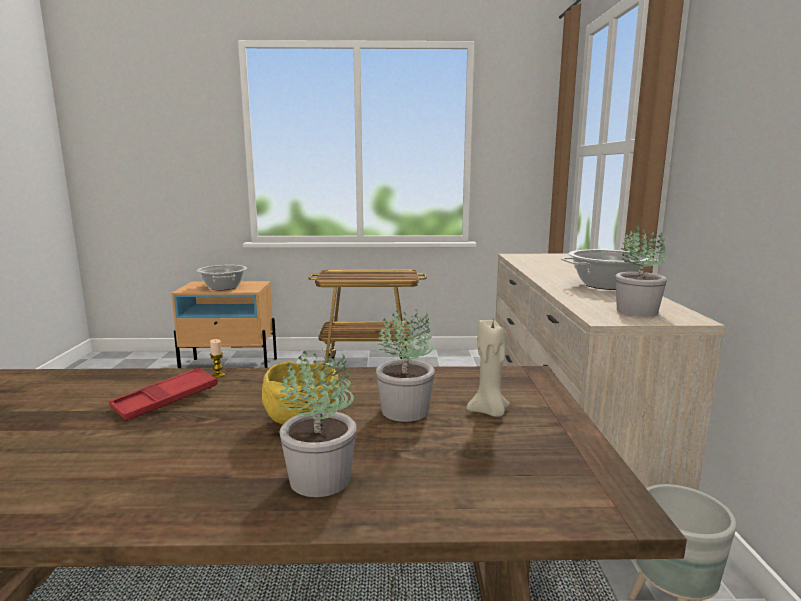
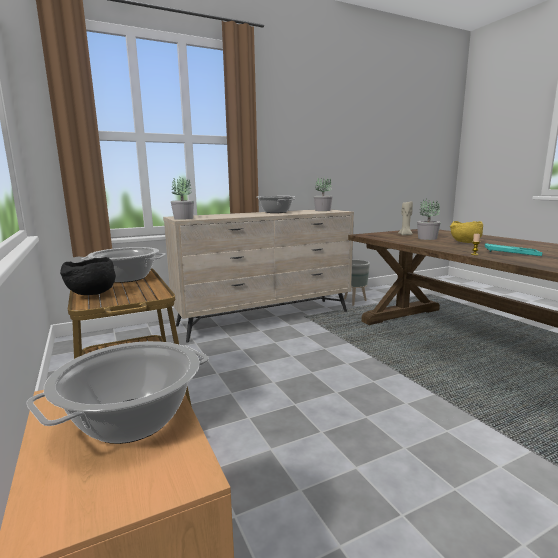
camera: 115 degrees left, 0 degrees up
(166, 400) = (511, 253): red tray -> turquoise tray
(321, 478) = (480, 238): potted plant -> potted plant (183, 218)
(350, 271) = (91, 294): none -> black bowl
(388, 277) = (127, 278): none -> cooking pot

